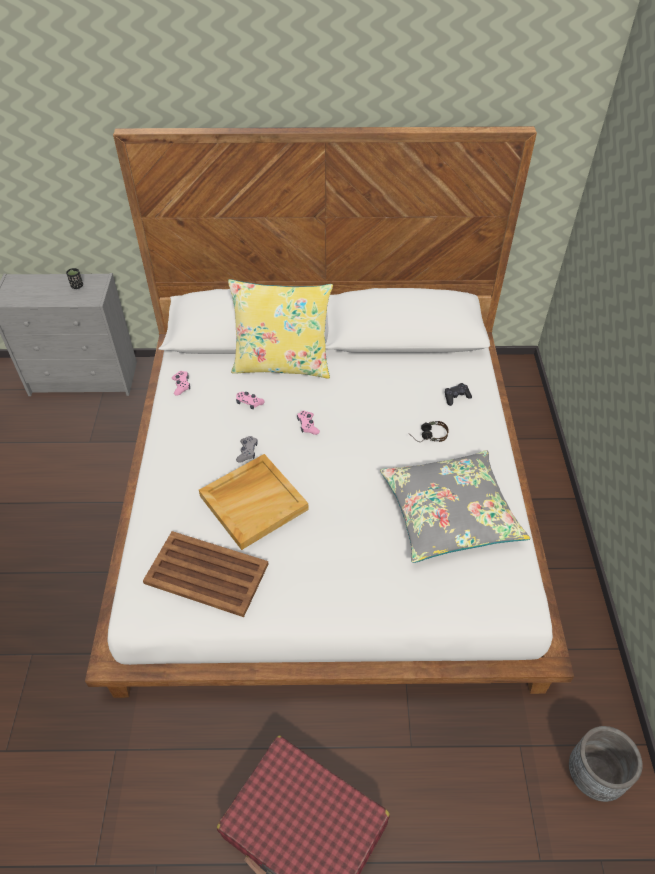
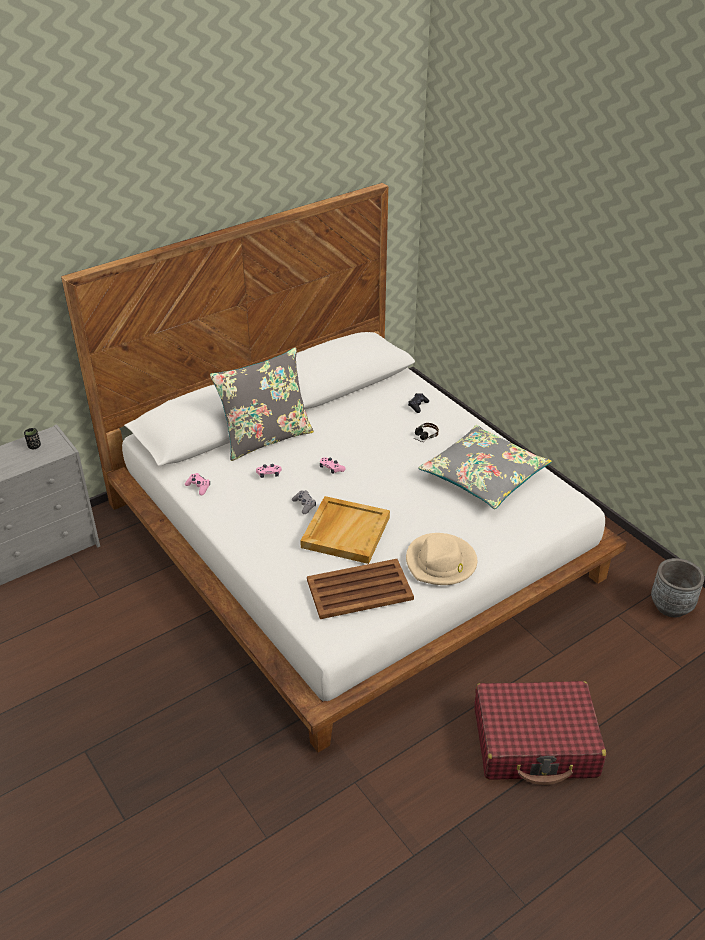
camera: 35 degrees left, 10 degrees down
(282, 364) = (266, 438): yellow pillow -> grey pillow
(312, 590) = (441, 563): none -> beige hat

